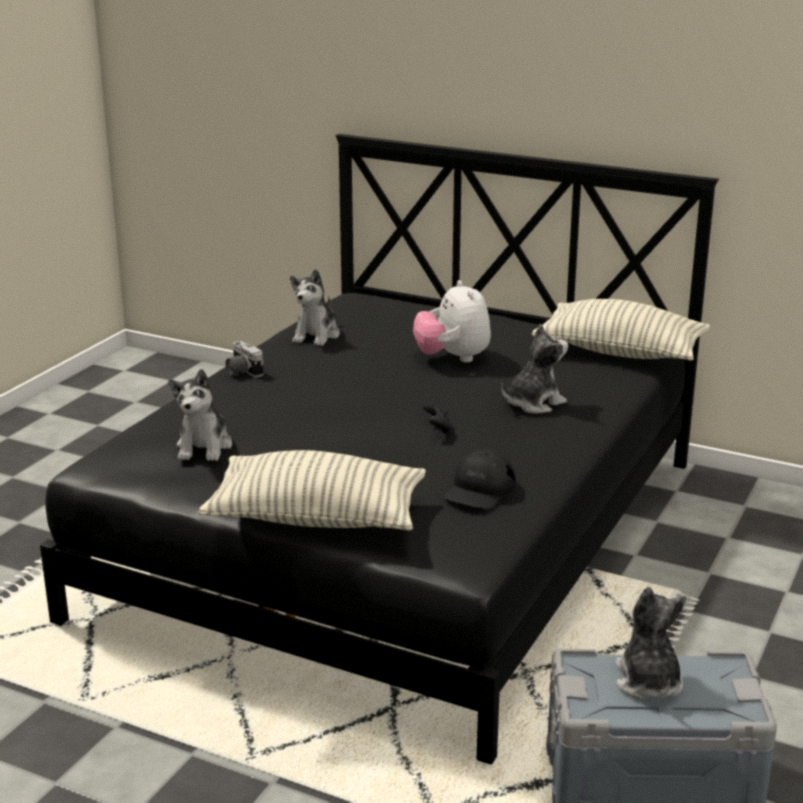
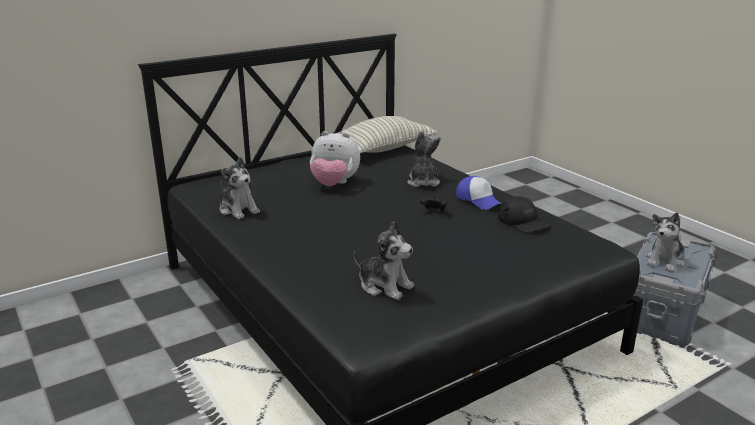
camera: 60 degrees left, 0 degrees up
(241, 371) = (263, 247): camera -> none
(316, 518) = (521, 275): pillow -> none
(516, 448) = (478, 200): none -> cap
(648, 682) = (665, 261): plush toy -> plush toy turned 75 degrees counterclockwise

